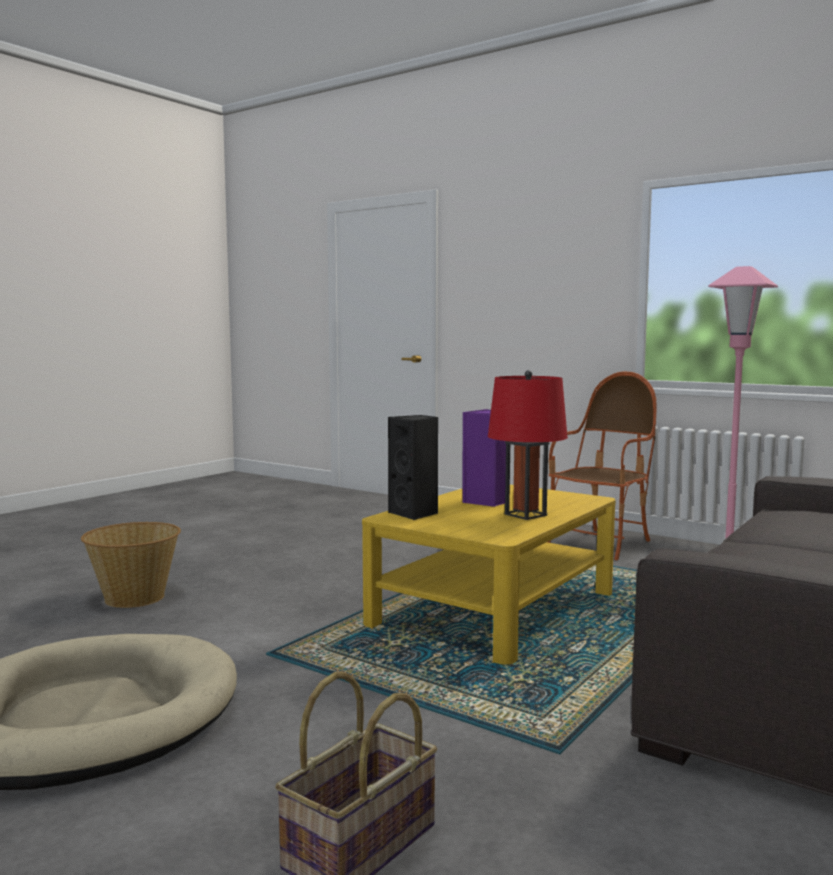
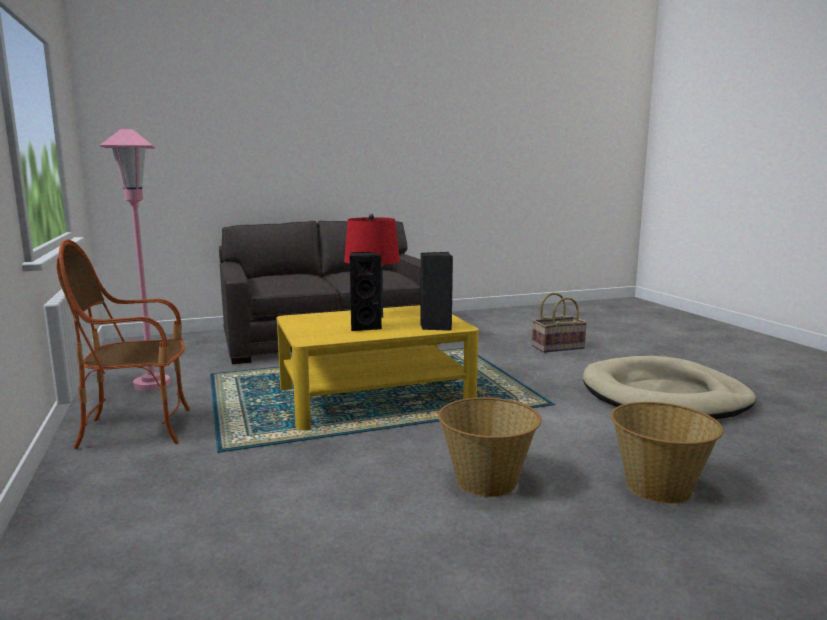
camera: 145 degrees left, 5 degrees up
(282, 573) = (487, 482): none -> basket
(486, 502) = (364, 327): purple speaker -> black speaker

